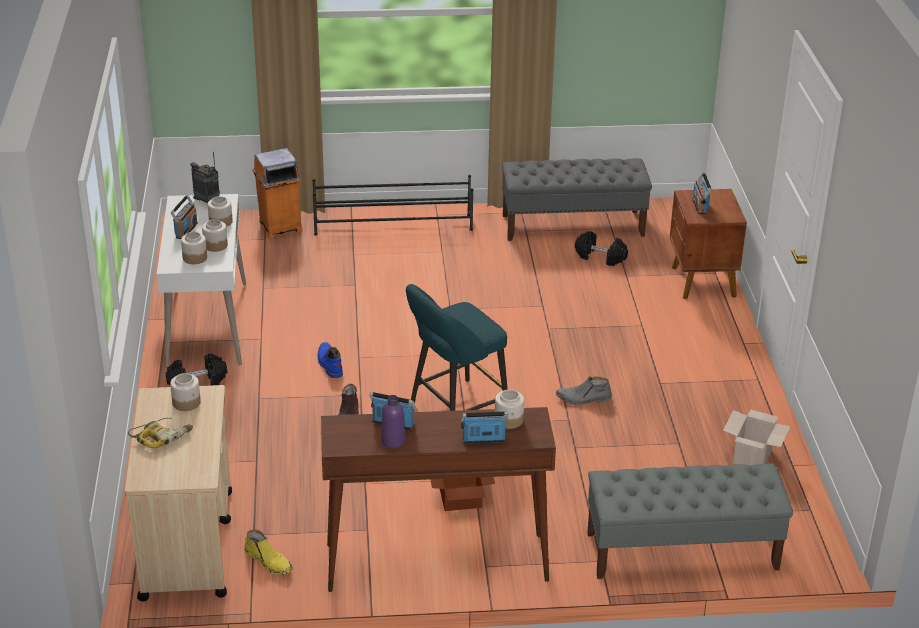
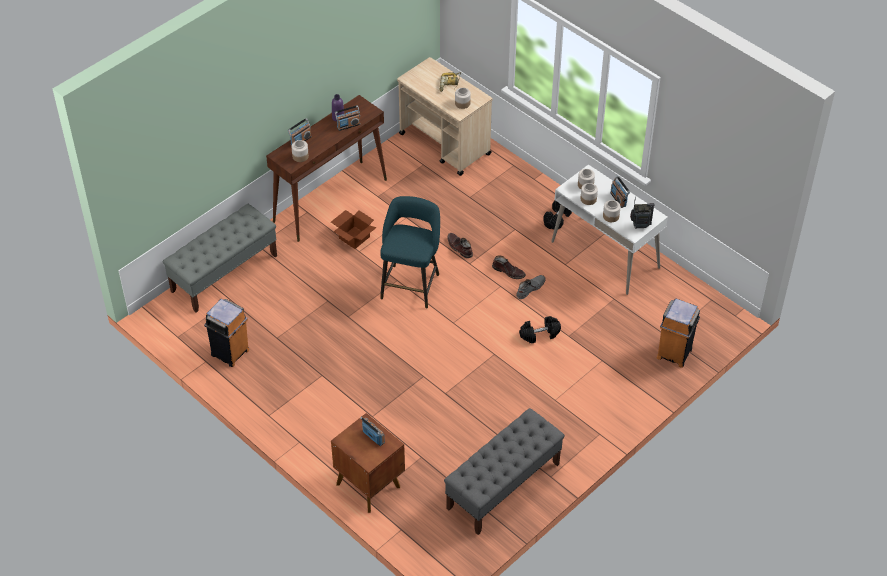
camera: 140 degrees right, 15 degrees up
(269, 561) = (401, 158): yellow boot -> none
(329, 364) = (509, 271): blue boot -> brown boot
(393, 225) = (612, 403): black shoe rack -> none
(583, 398) = (353, 336): grey boot -> grey boot (530, 288)
(600, 257) = (454, 464): black dumbbell -> black dumbbell (539, 334)
(752, 457) = (230, 353): cardboard box -> orange trash can

